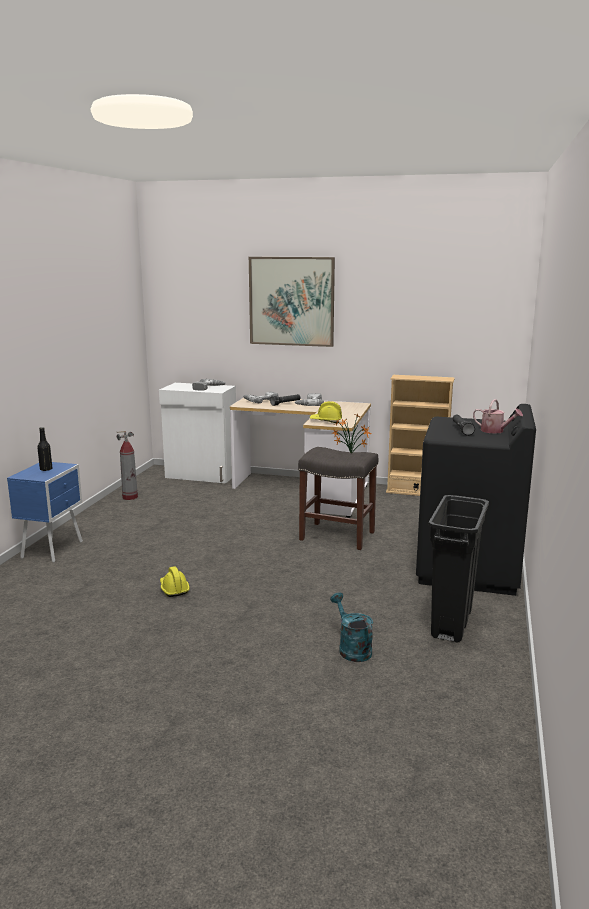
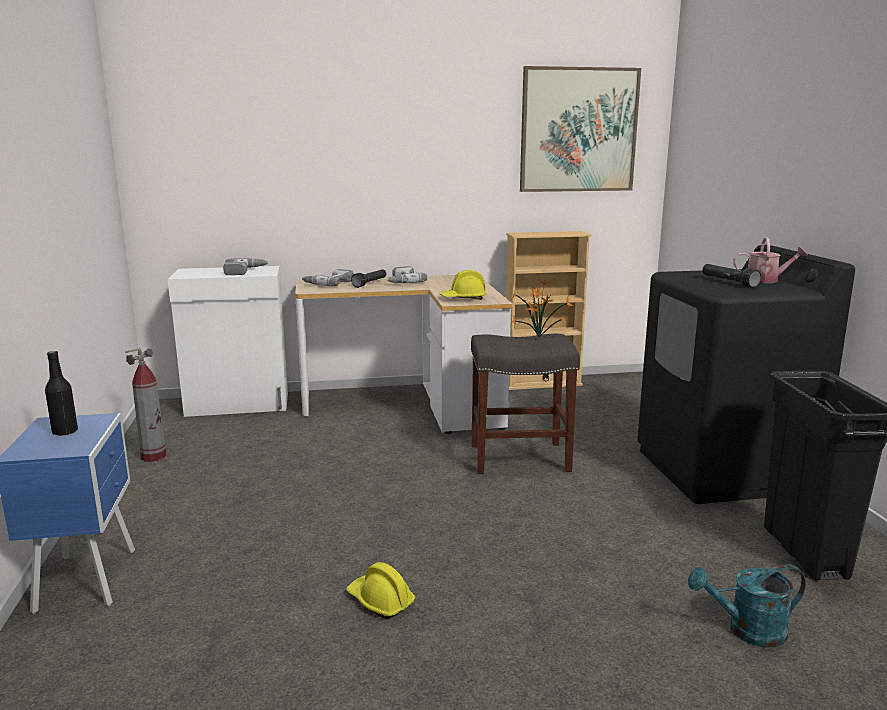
camera: 25 degrees left, 0 degrees up
(291, 301) = (360, 137): picture -> picture (578, 130)
(351, 648) = (747, 631): turquoise watering can -> turquoise watering can turned 45 degrees counterclockwise

